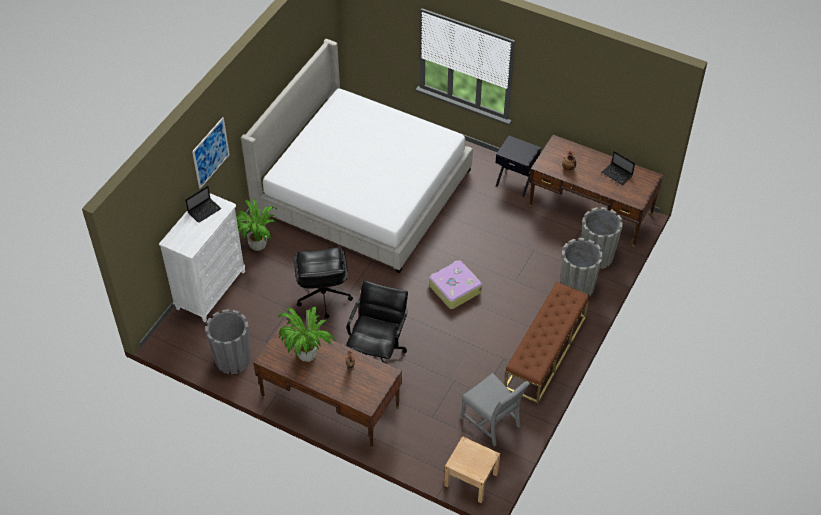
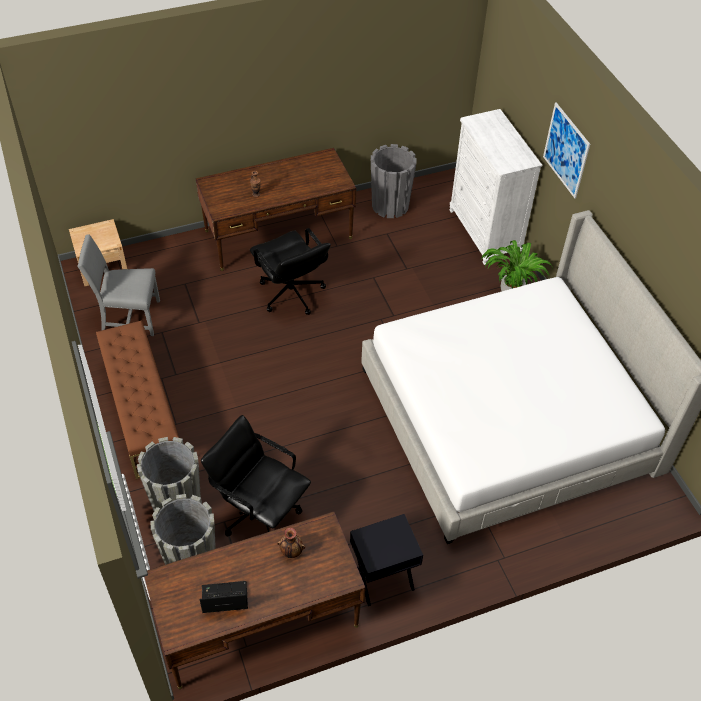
camera: 130 degrees right, 0 degrees up
(205, 210) = (513, 152): laptop -> none
(306, 354) = (303, 178): potted plant -> none
(323, 297) = (395, 298): black office chair -> black office chair (260, 512)
(454, 289) = (296, 398): suitcase -> none

